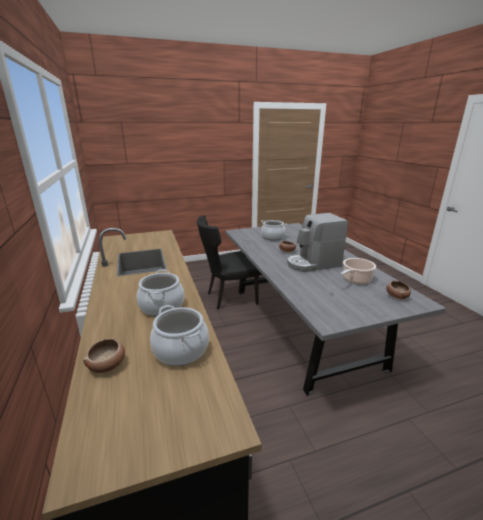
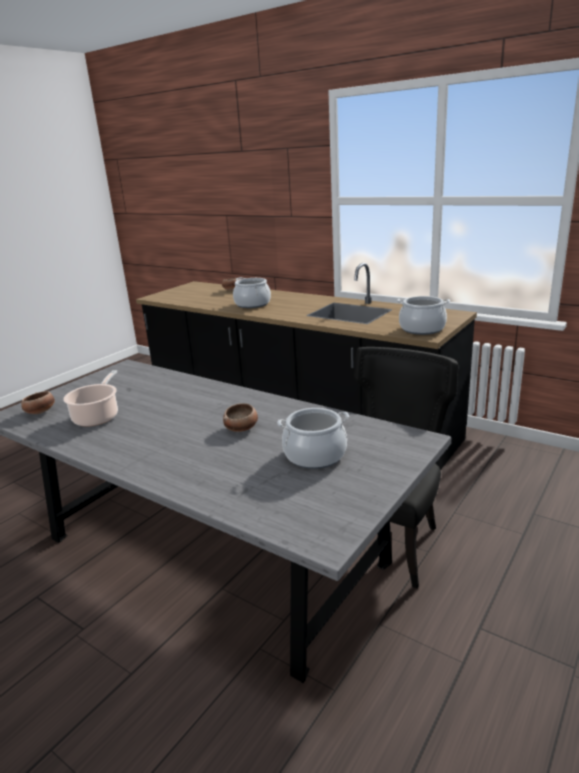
camera: 145 degrees right, 0 degrees up
(181, 350) = (204, 300): cooking pot -> cooking pot (422, 329)
(313, 264) = (175, 420): coffee machine -> none

